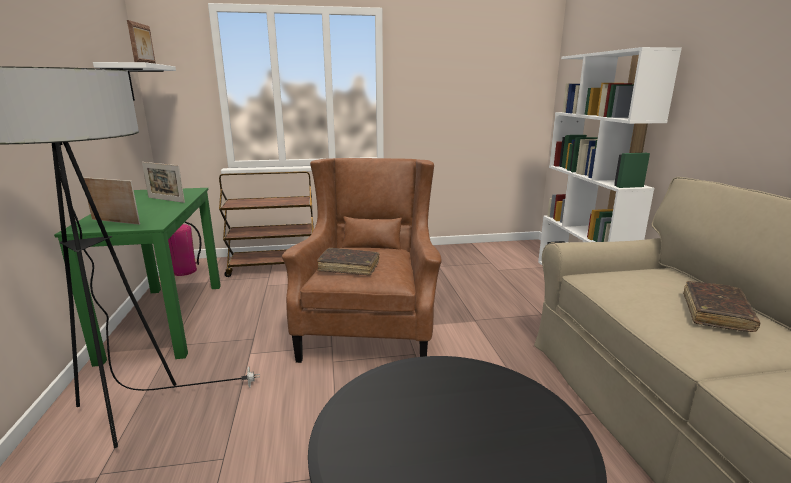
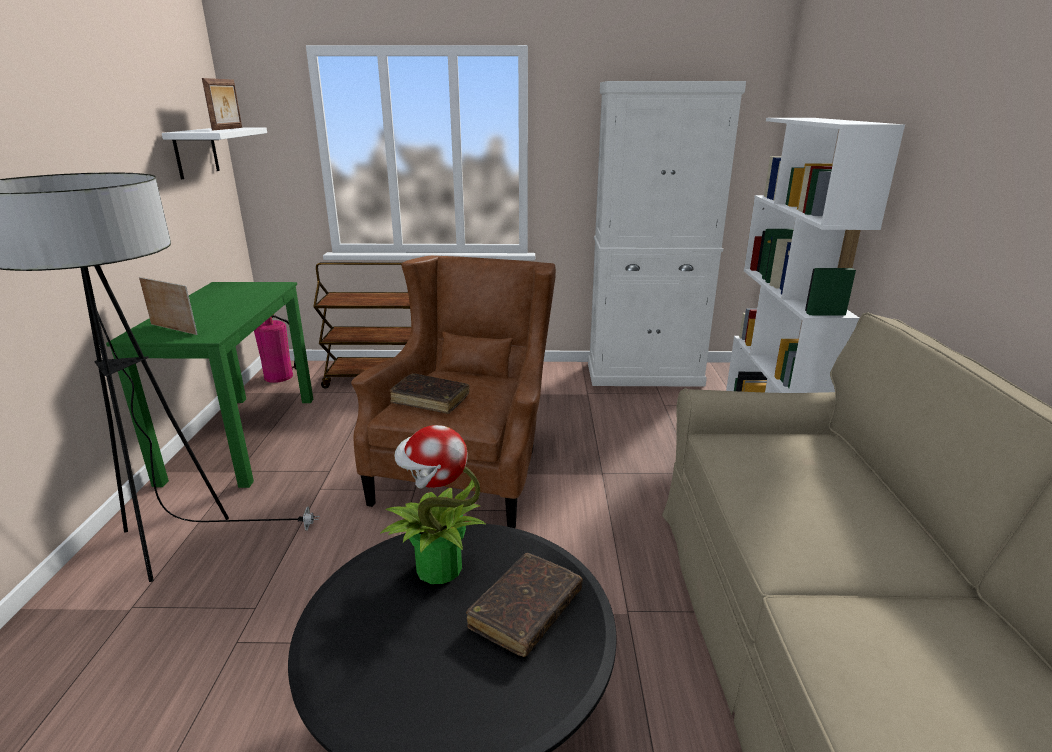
camera: 10 degrees right, 5 degrees up
(166, 200) = (241, 299): picture frame -> none
(413, 394) = (437, 568): none -> potted plant
(474, 251) = (644, 374): none -> white cabinet
(716, 313) = (845, 510): brown book -> brown book (525, 611)

